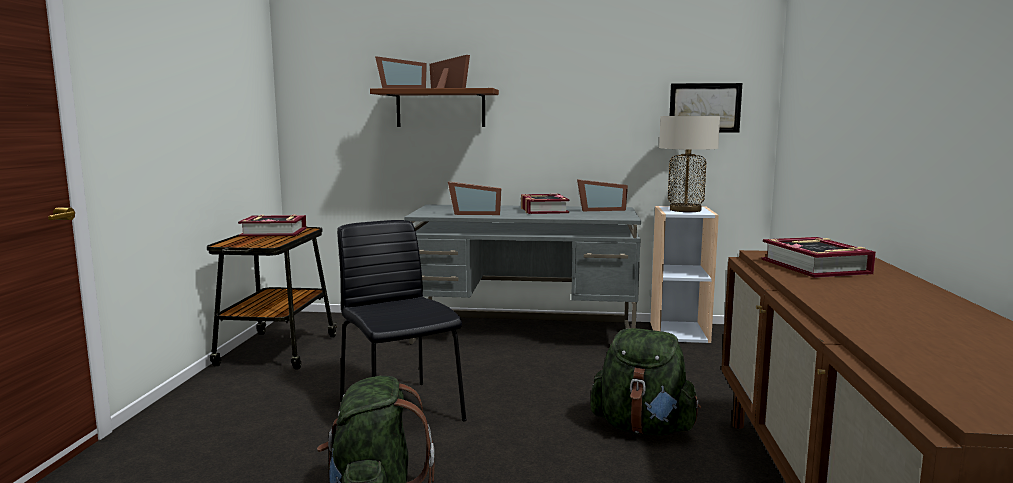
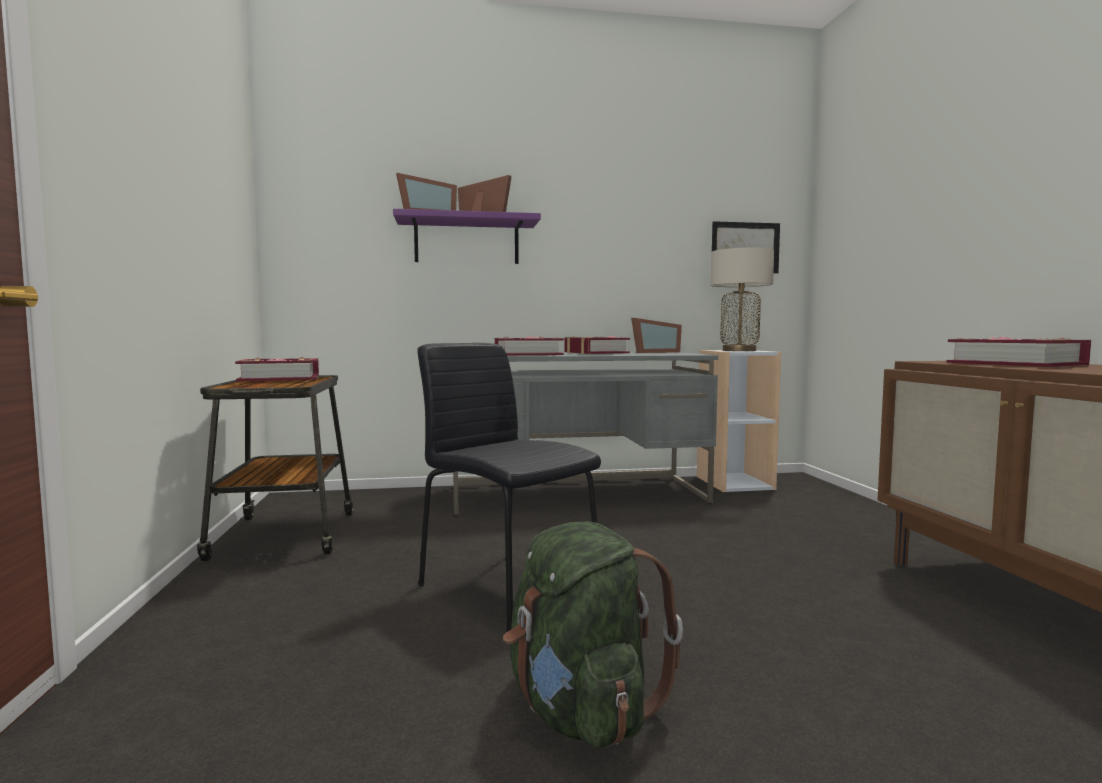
camera: 15 degrees left, 5 degrees down
(440, 108) = (467, 241): brown shelf -> purple shelf
(475, 213) = (528, 354): picture frame -> book
(643, 428) = (810, 575): green backpack -> none

